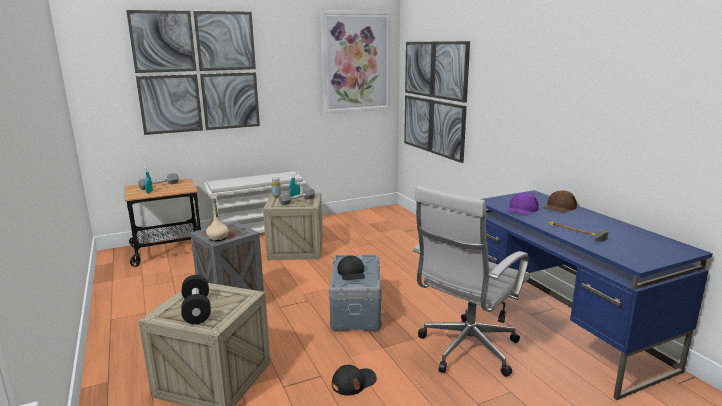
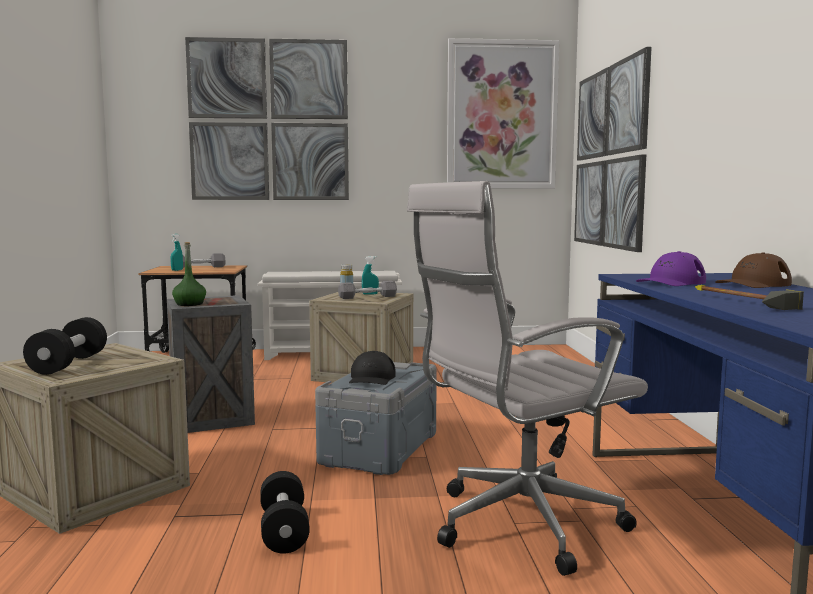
camera: 20 degrees right, 10 degrees down
(218, 238) = (190, 304): beige bottle -> green bottle
(354, 382) = (284, 530): black cap -> black dumbbell

